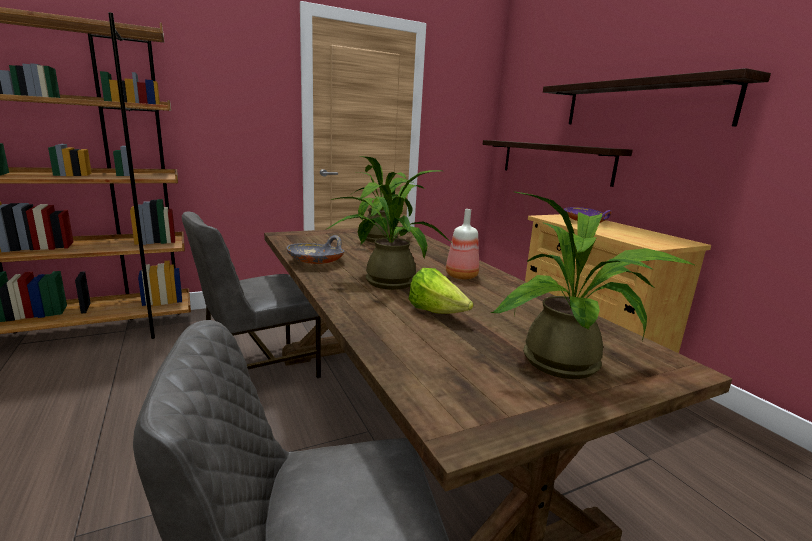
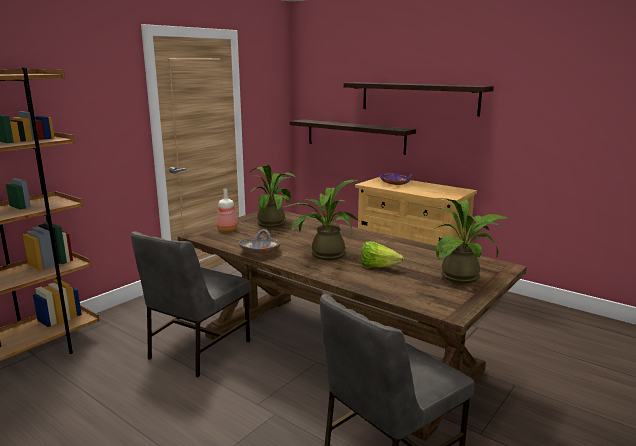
camera: 25 degrees left, 0 degrees up
(460, 276) = (360, 241): bottle -> bottle (226, 230)

